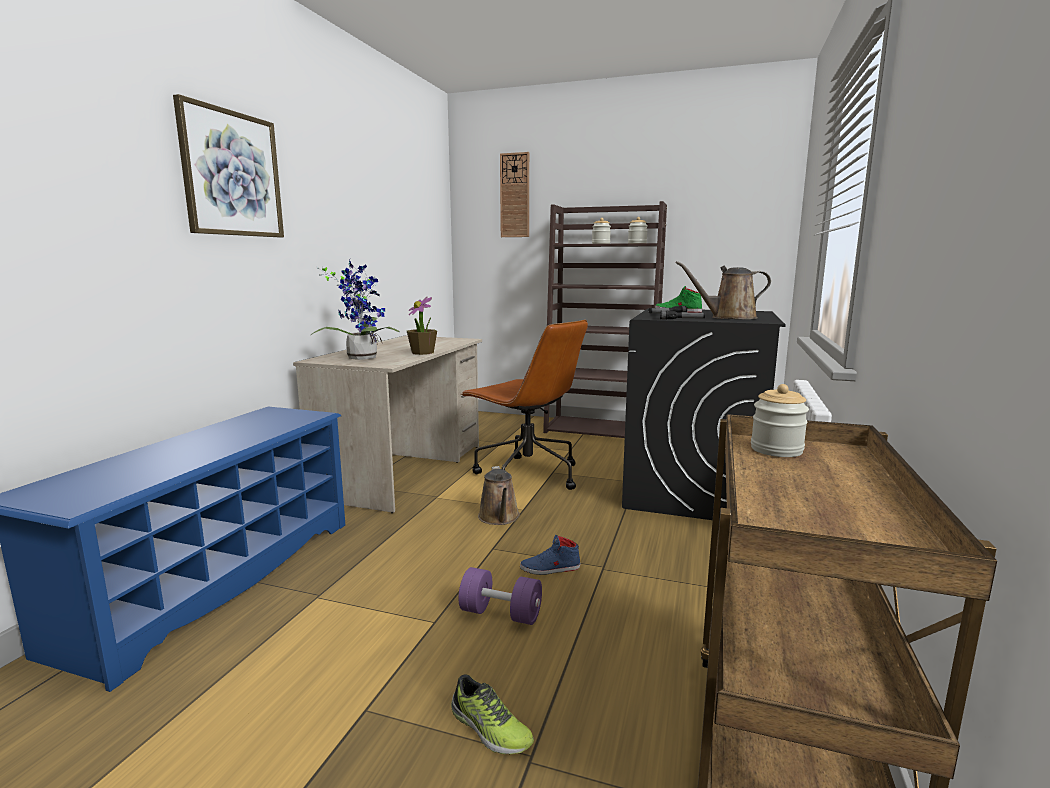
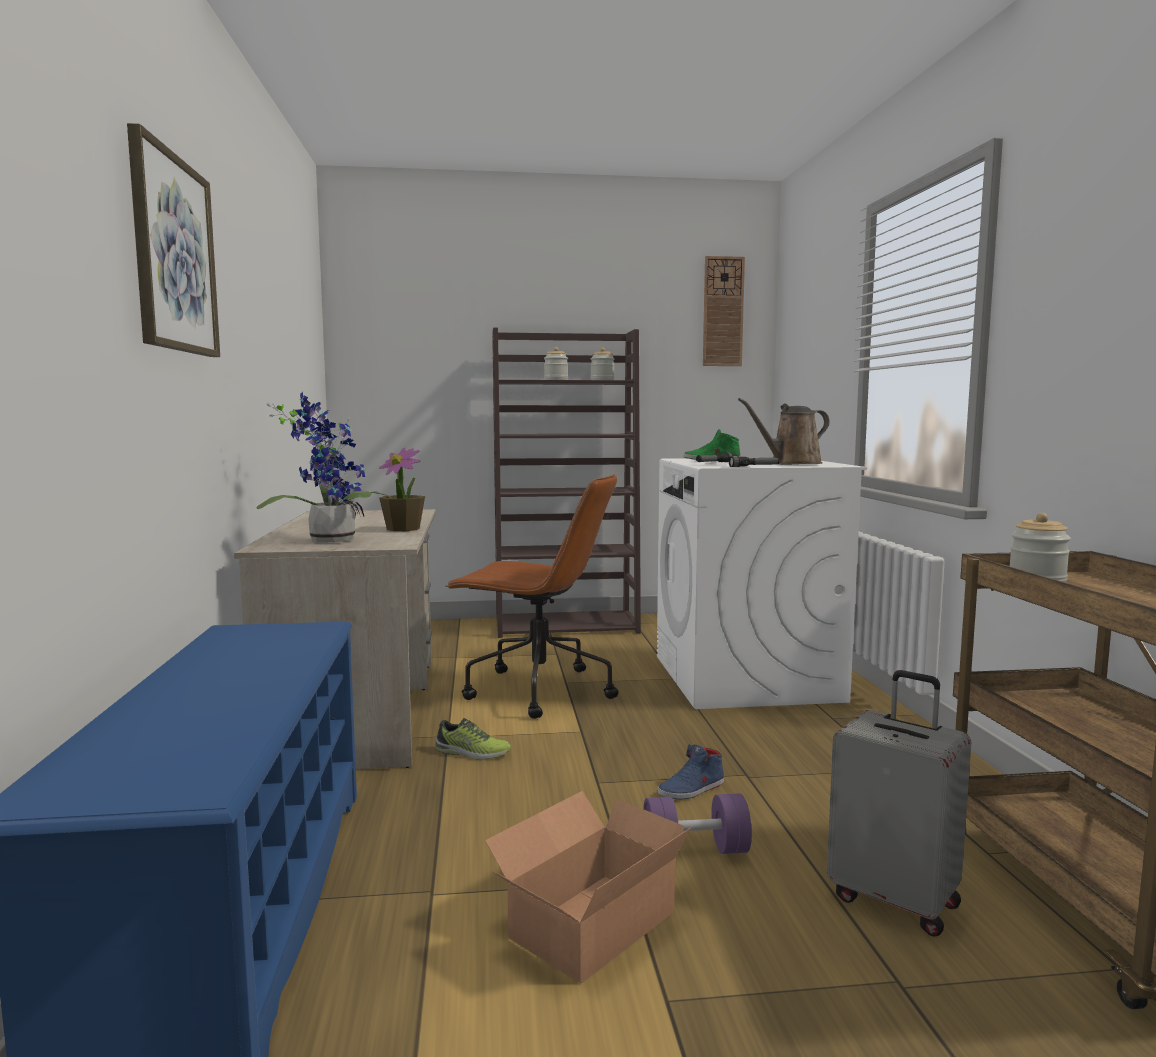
camera: 25 degrees left, 5 degrees down
(377, 643) = (585, 924): none -> cardboard box
(489, 729) = (826, 971): shoe -> shoe (471, 753)
(499, 518) = (563, 746): brown watering can -> none
(515, 195) = (424, 313): wall clock -> wall clock (723, 312)
(604, 694) = (895, 899): none -> grey suitcase
(692, 491) = (746, 678): black washing machine -> white washing machine

